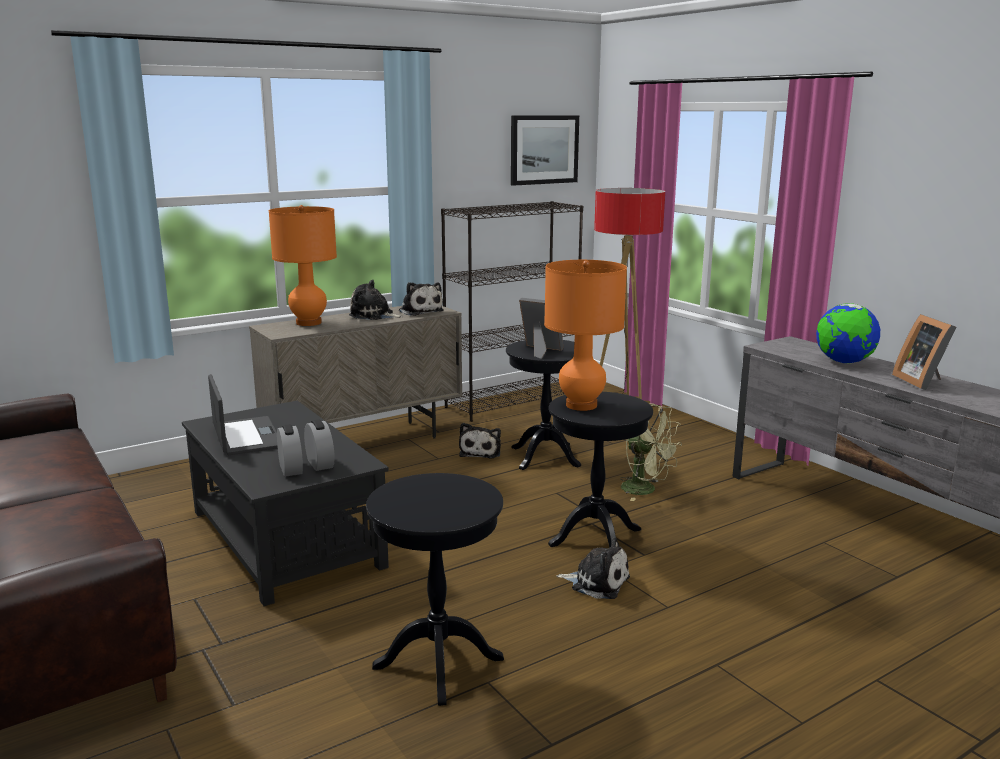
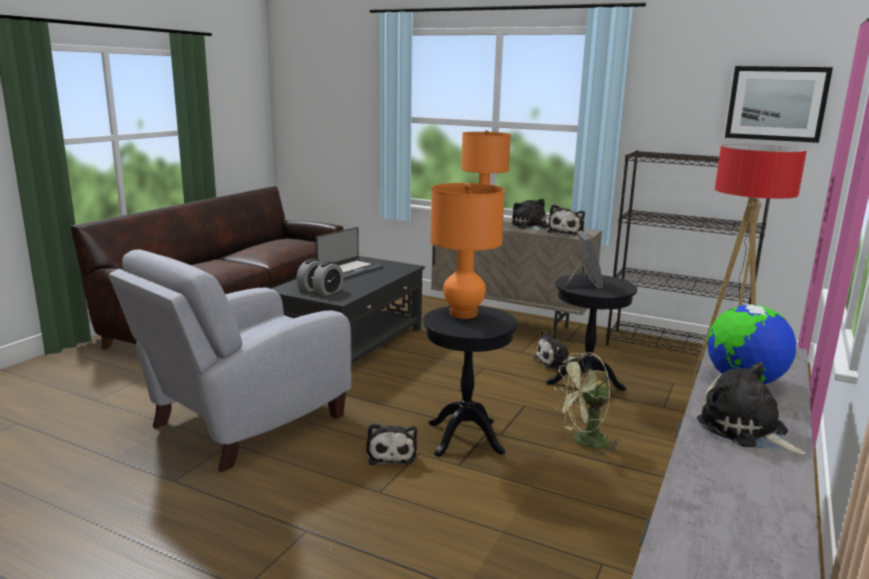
camera: 60 degrees right, 0 degrees up
(438, 662) = (244, 423): black side table -> grey armchair
(645, 490) = (584, 442): green fan -> green fan turned 60 degrees clockwise
(922, 381) = (745, 430): picture frame -> plush toy

